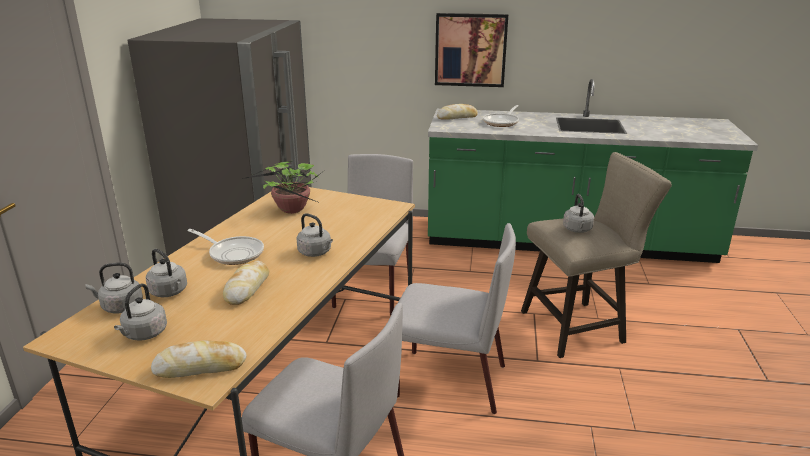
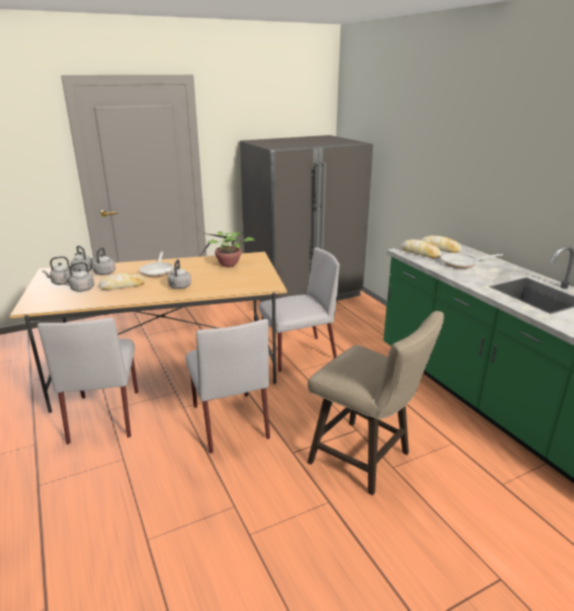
camera: 55 degrees right, 0 degrees up
(200, 367) = (40, 302): bread -> bread (420, 253)
(470, 50) = (479, 190): picture -> none
(577, 230) = (356, 363): grey kettle -> grey kettle (81, 289)

